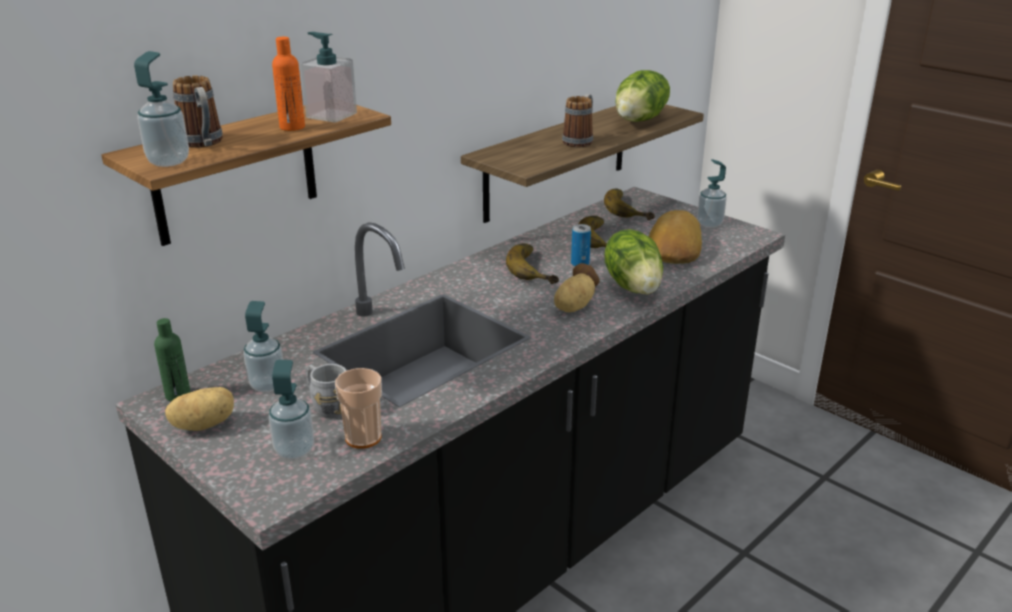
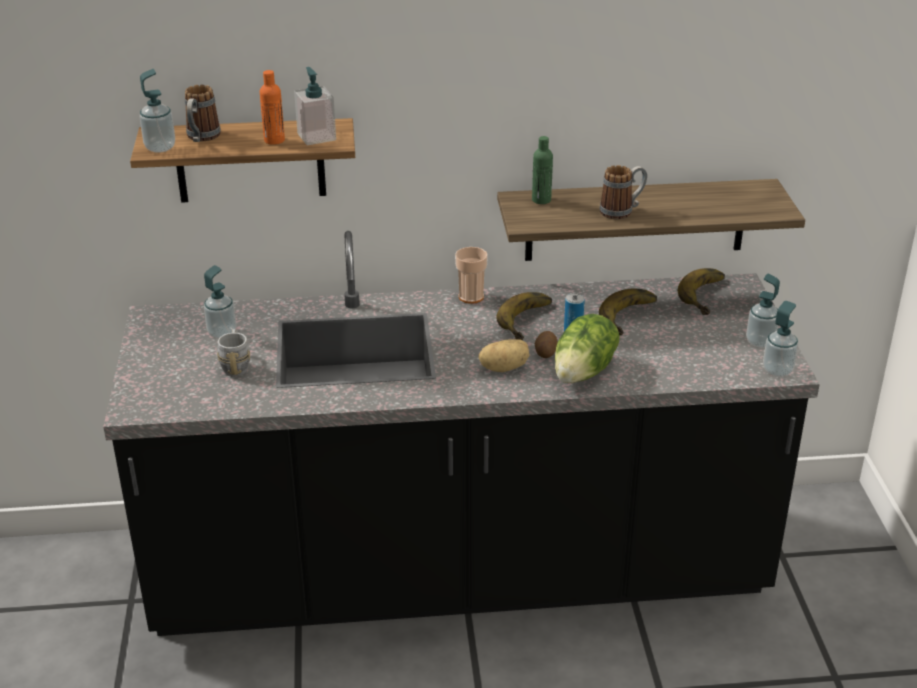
camera: 40 degrees right, 5 degrees up
(178, 395) = (167, 316): green bottle -> green bottle (541, 200)
(204, 425) = (156, 344): potato -> none
(294, 450) = (181, 386): soap dispenser -> soap dispenser (777, 370)
(363, 437) = (227, 397): cup -> cup (471, 297)
(640, 120) = (722, 206): lettuce -> none
(673, 246) = (684, 350): bread -> none

